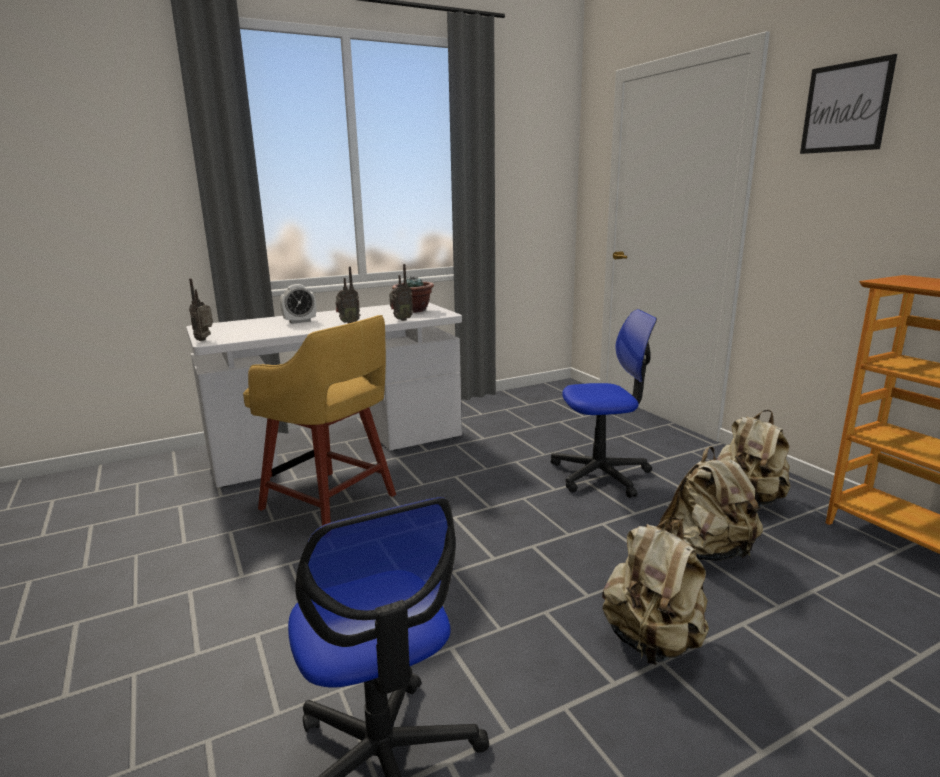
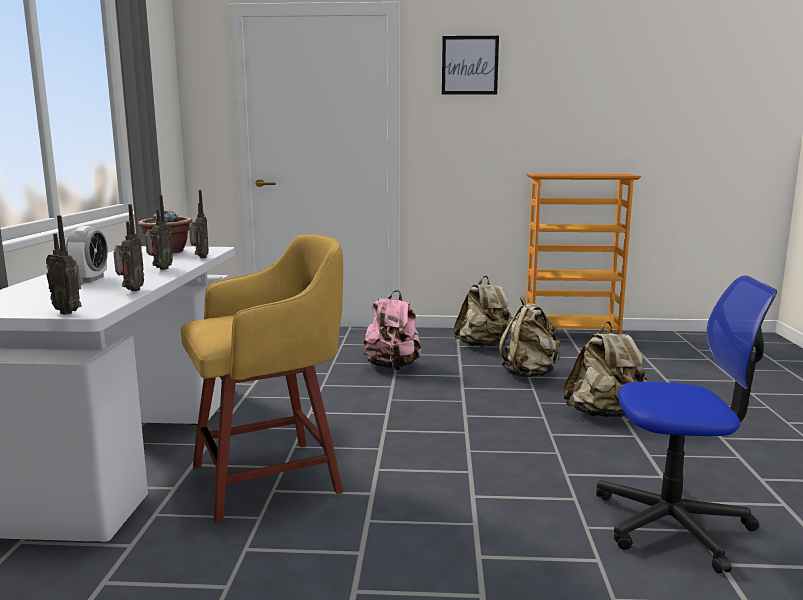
camera: 60 degrees left, 5 degrees down
(272, 334) = (130, 291): none -> radio
(600, 474) = (392, 367): office chair -> pink backpack

